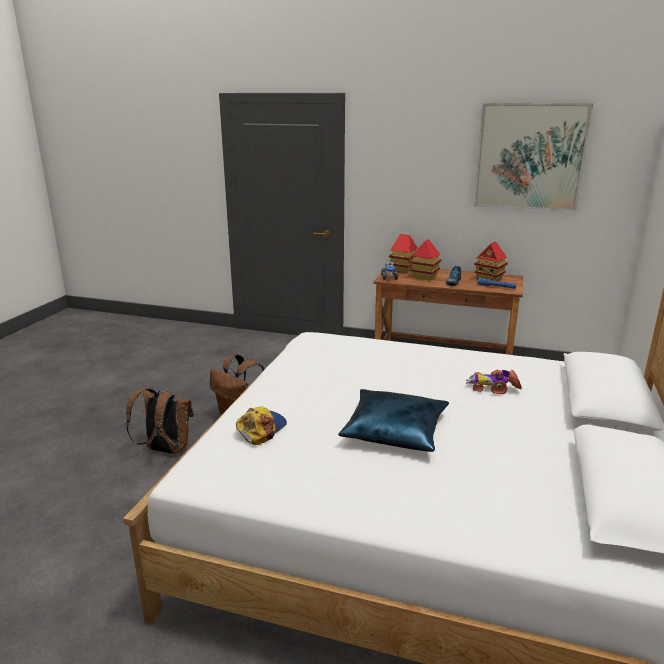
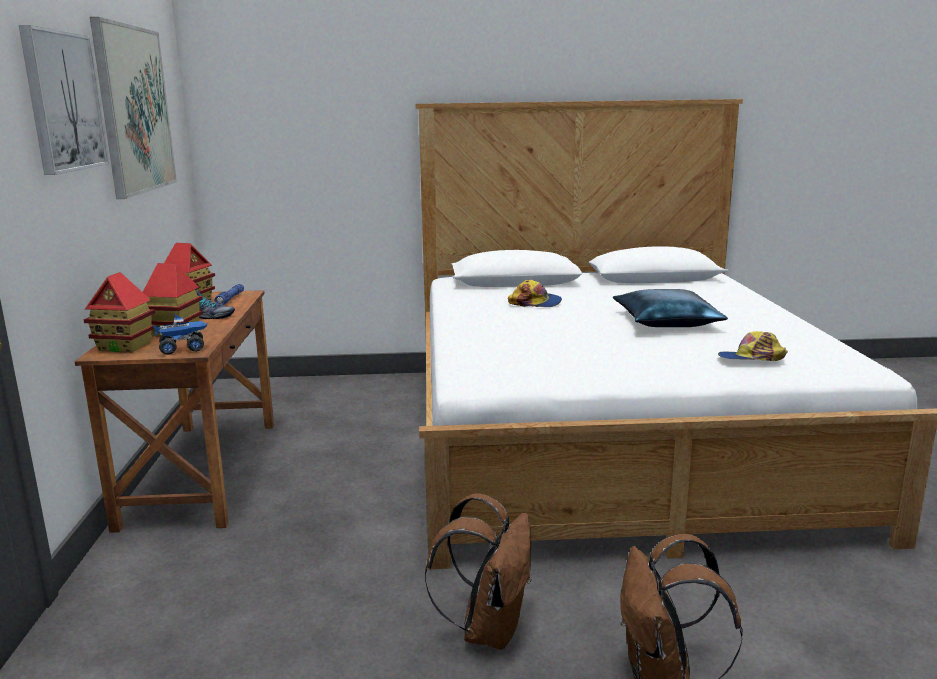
camera: 110 degrees left, 5 degrees down
(429, 149) = (63, 102): none -> picture
(492, 387) = (535, 302): toy car -> cap

